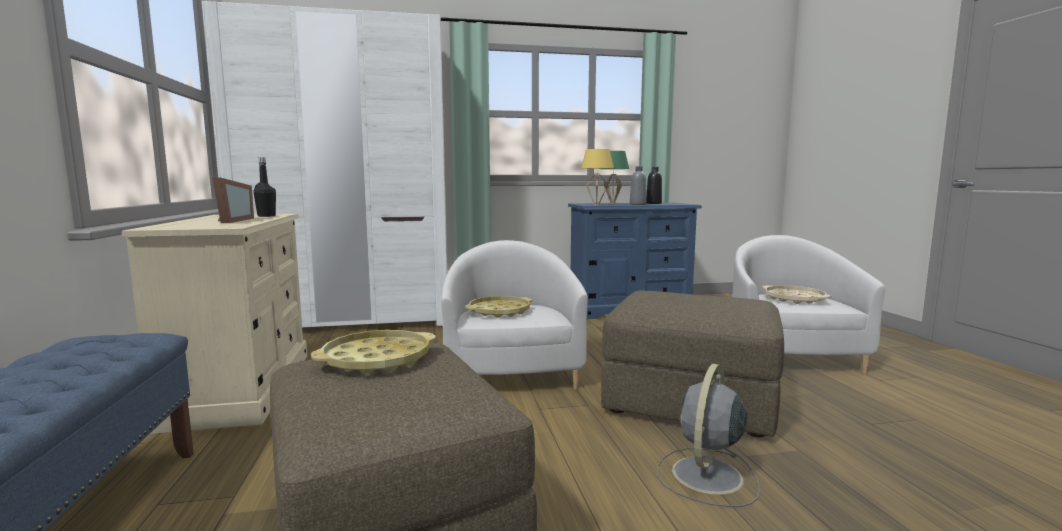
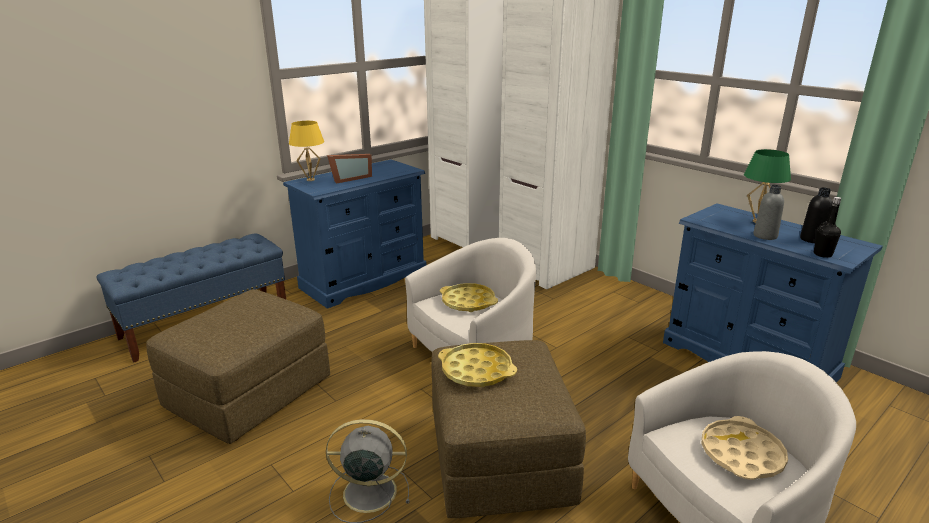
camera: 60 degrees right, 15 degrees up
(243, 387) = (364, 280): beige dresser -> blue dresser
(266, 216) = (391, 172): black bottle -> black bottle (822, 254)
(377, 359) = (262, 306): yellow tray -> yellow tray (476, 370)
(596, 205) = (705, 221): yellow table lamp -> yellow table lamp (310, 180)

